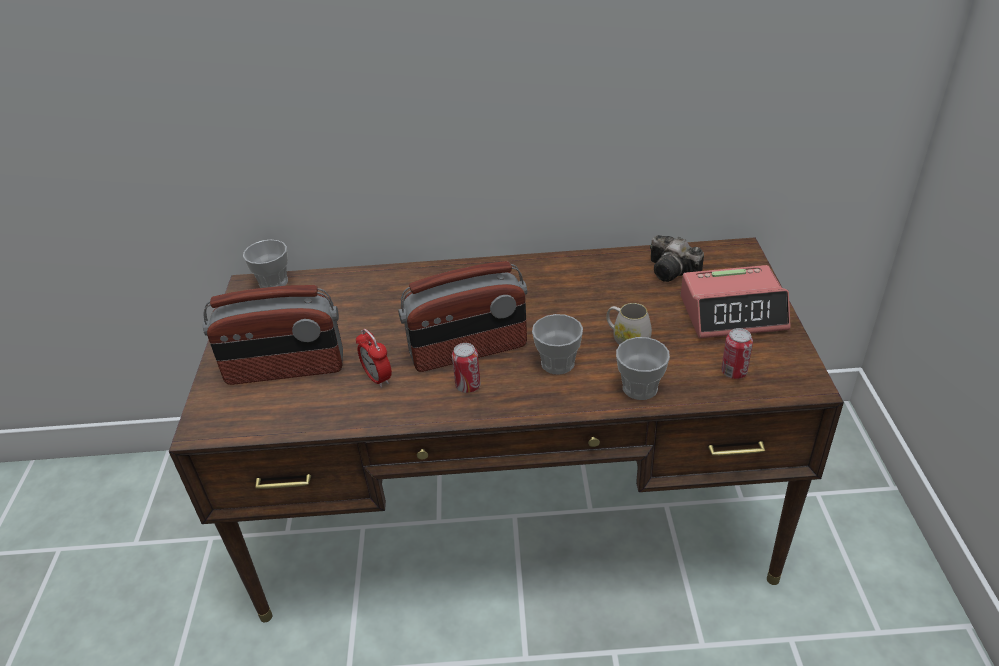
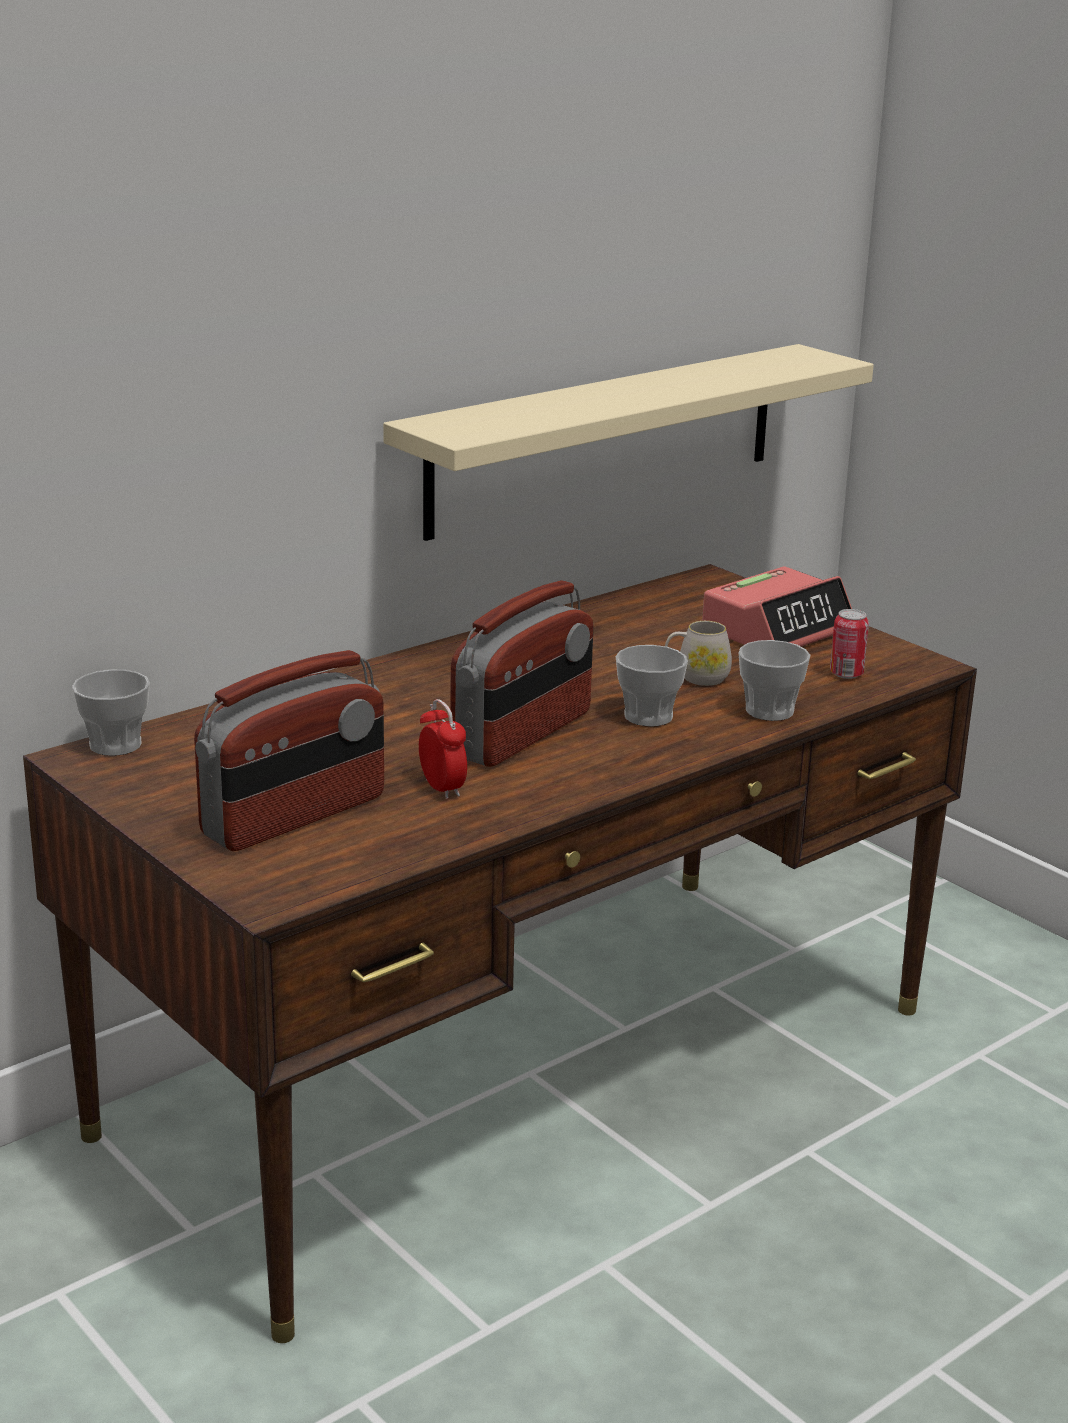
camera: 40 degrees left, 15 degrees down
(377, 378) = (442, 788): alarm clock -> alarm clock turned 135 degrees counterclockwise
(468, 386) = (572, 762): can -> none
(666, 143) = (606, 438): none -> beige shelf
(674, 272) = (663, 611): camera -> none

